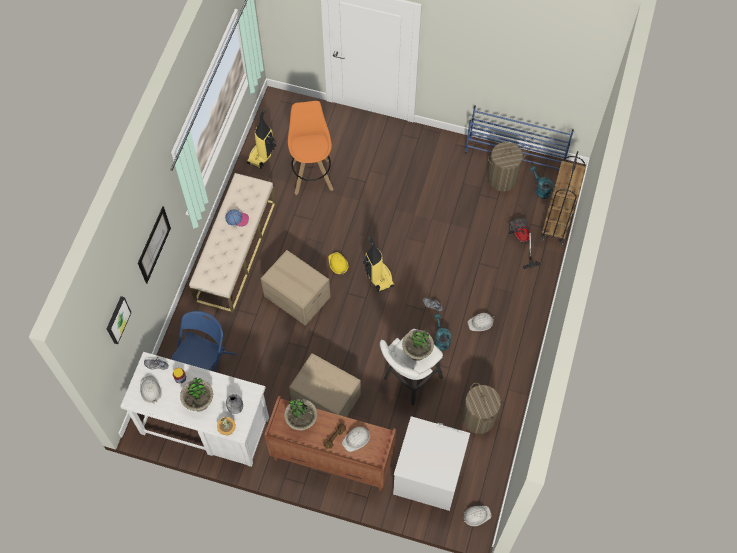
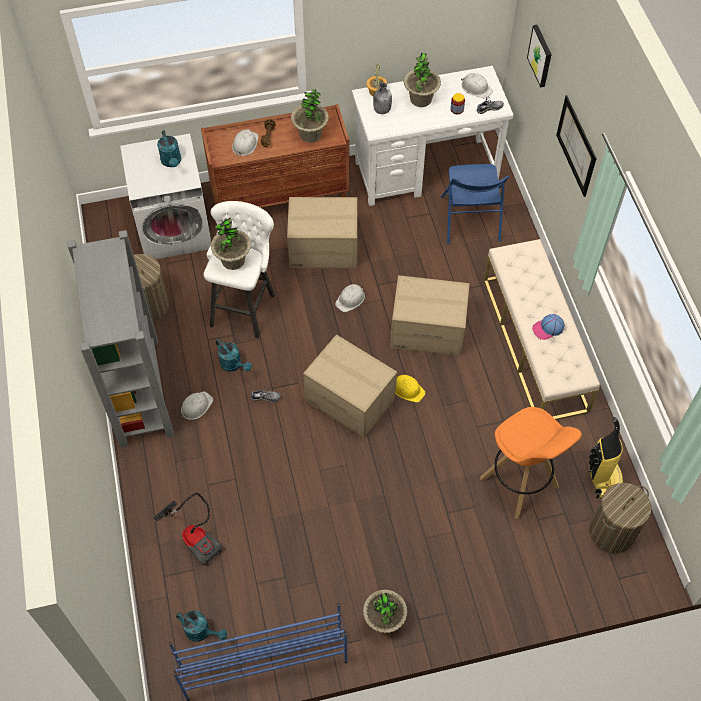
camera: 150 degrees right, 5 degrees down
(378, 276) = (350, 399): vacuum cleaner -> cardboard box
(421, 452) = (172, 162): none -> turquoise watering can
(437, 147) = (384, 620): none -> potted plant
(476, 515) = (107, 220): white hard hat -> white hard hat (350, 299)
(502, 178) = (265, 619): laundry basket -> laundry basket (611, 532)
(514, 353) = (139, 391): none -> grey bookcase
(556, 225) = (156, 586): brown cart -> none

